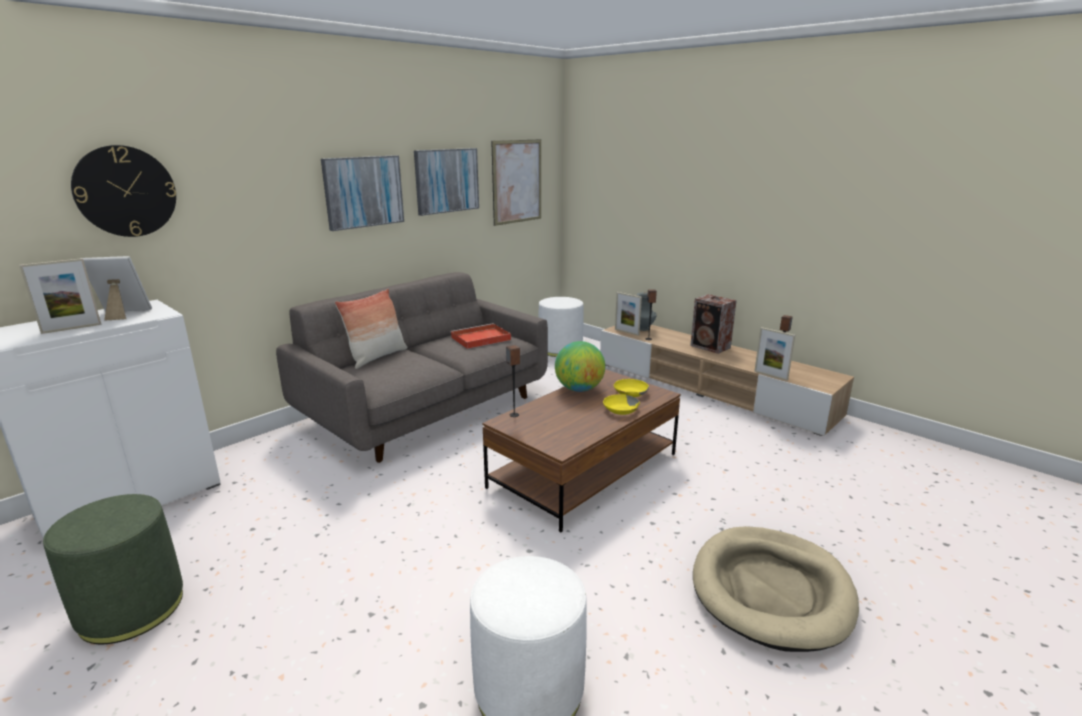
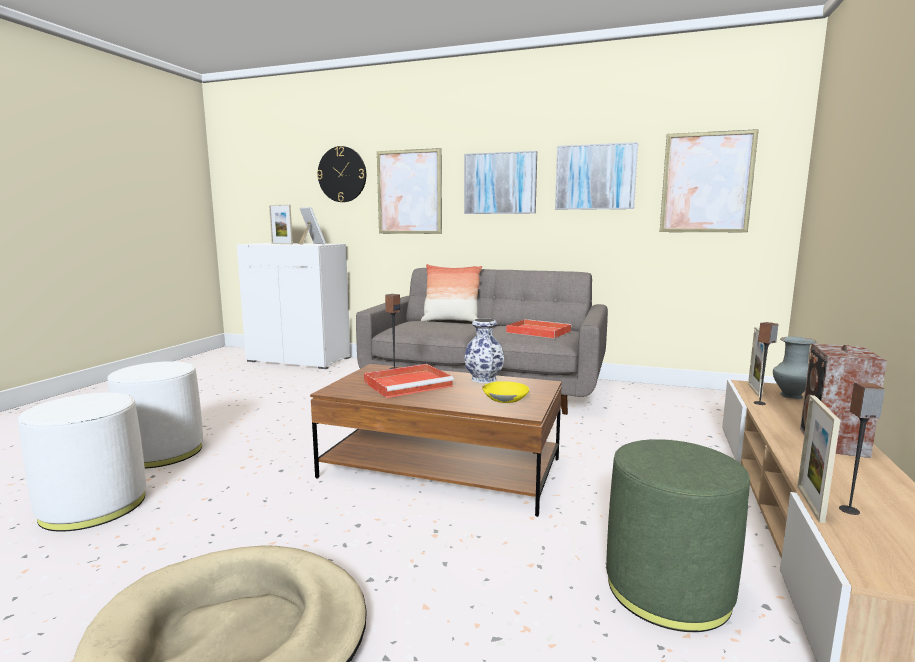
camera: 65 degrees right, 10 degrees down
(131, 608) = (199, 386): green ottoman -> green ottoman (667, 588)
(251, 210) = (409, 192): none -> picture
(560, 349) = (719, 405): white ottoman -> white ottoman (162, 452)
(567, 416) = (409, 384): none -> red tray
(579, 389) = (484, 379): globe -> vase
(620, 410) = (450, 400): yellow bowl -> none

